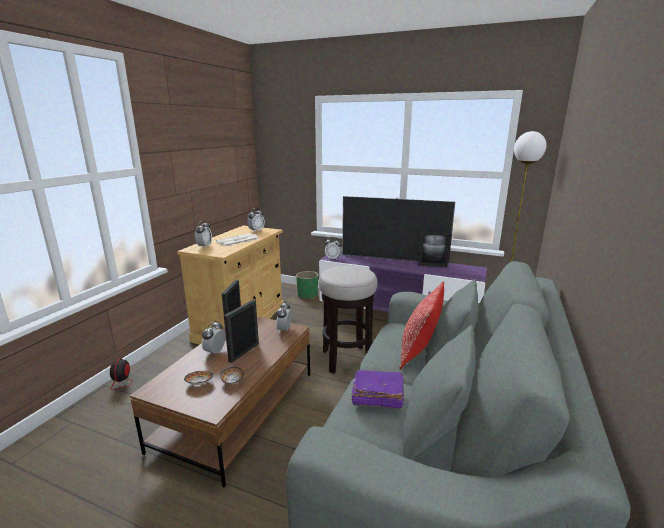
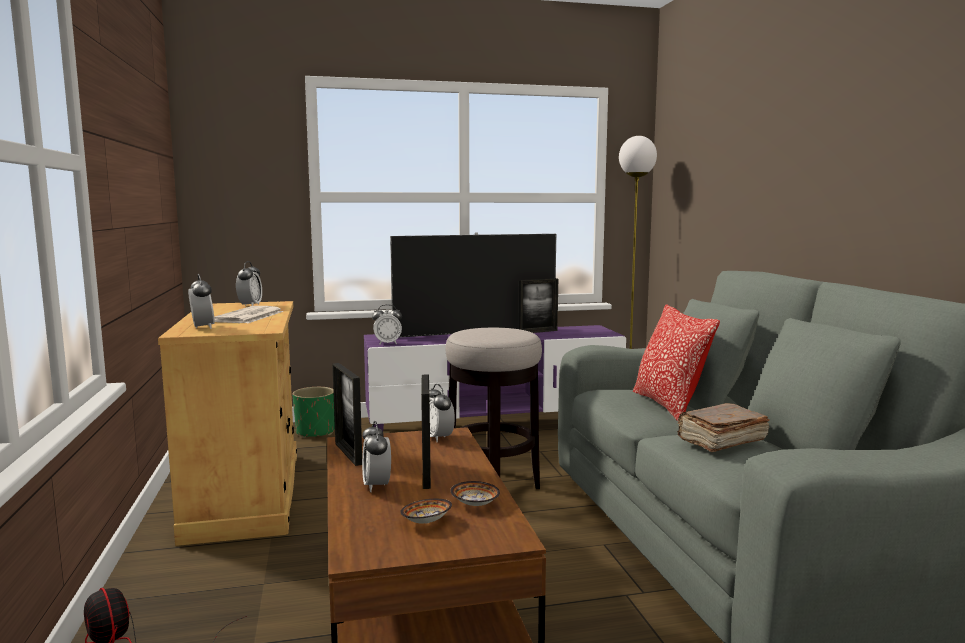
camera: 35 degrees left, 10 degrees down
(376, 397) = (720, 441): purple book -> brown book

